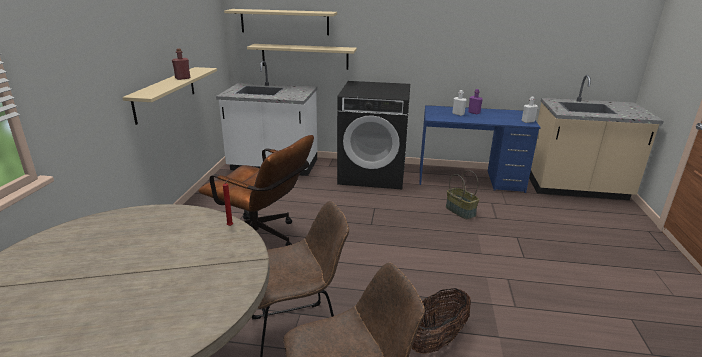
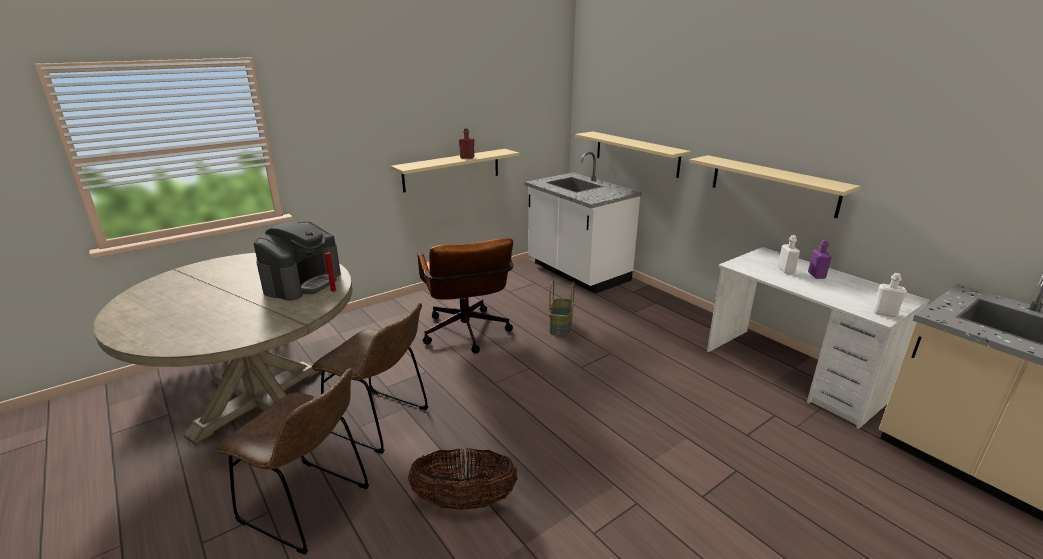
camera: 45 degrees right, 0 degrees up
(178, 232) = (303, 282): none -> coffee machine
(284, 22) = (622, 110): beige shelf -> beige shelf (773, 185)
(373, 174) = (668, 318): black washing machine -> none
(461, 211) = (710, 404): basket -> basket (561, 326)
(469, 179) = (794, 374): blue desk -> white desk

